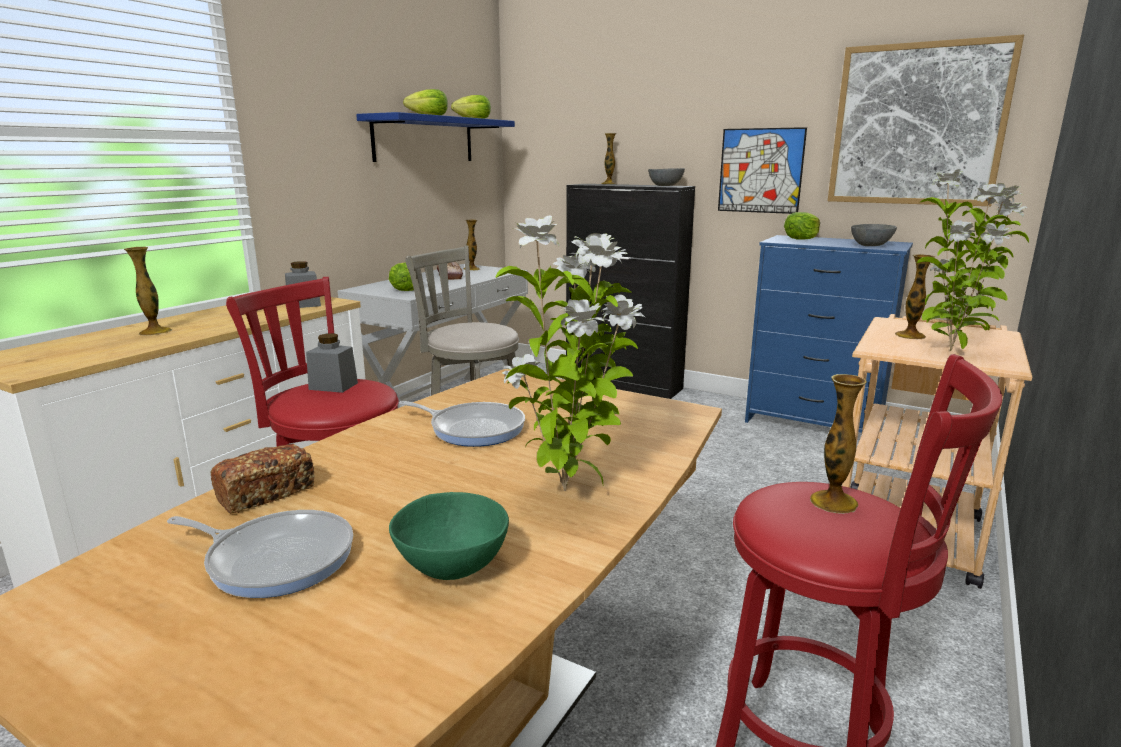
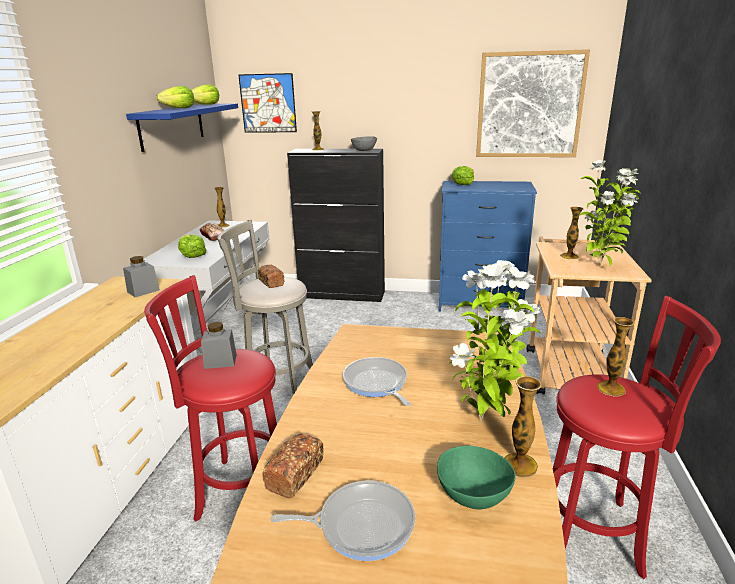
camera: 20 degrees left, 5 degrees up
(155, 332) = (45, 344): vase -> vase (520, 465)
(473, 429) = (376, 383): frying pan -> frying pan turned 120 degrees counterclockwise
(475, 326) = (271, 282): none -> bread
(760, 170) = (429, 136): picture -> picture (268, 103)
(871, 245) = (512, 188): grey bowl -> none

